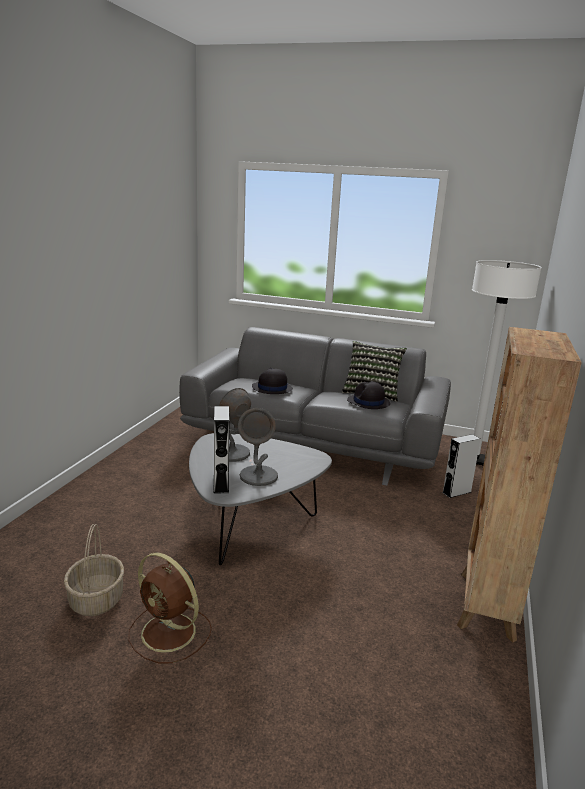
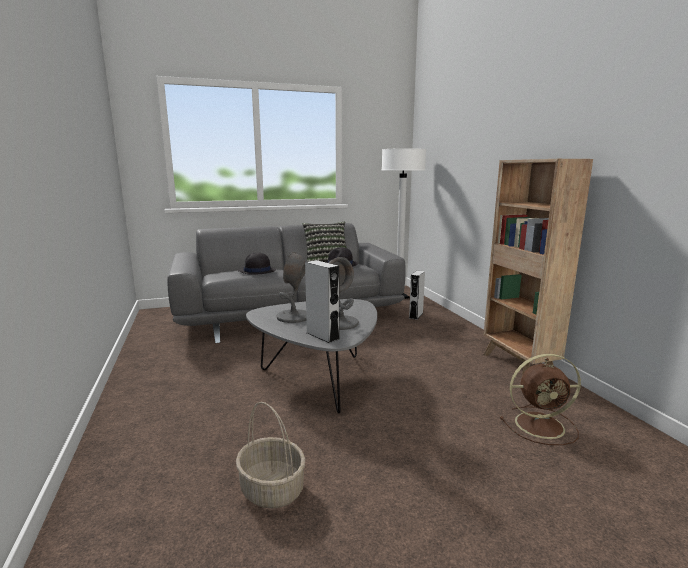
camera: 35 degrees left, 5 degrees down
(170, 633) = (374, 477): brown fan -> brown fan (541, 425)

